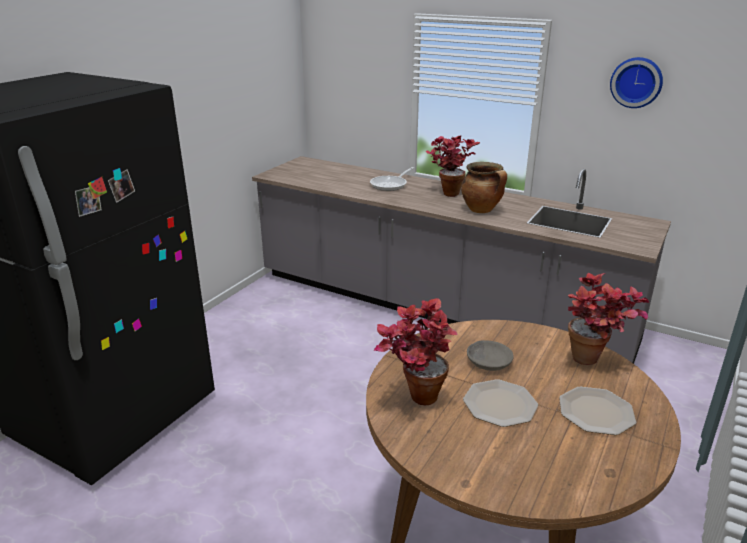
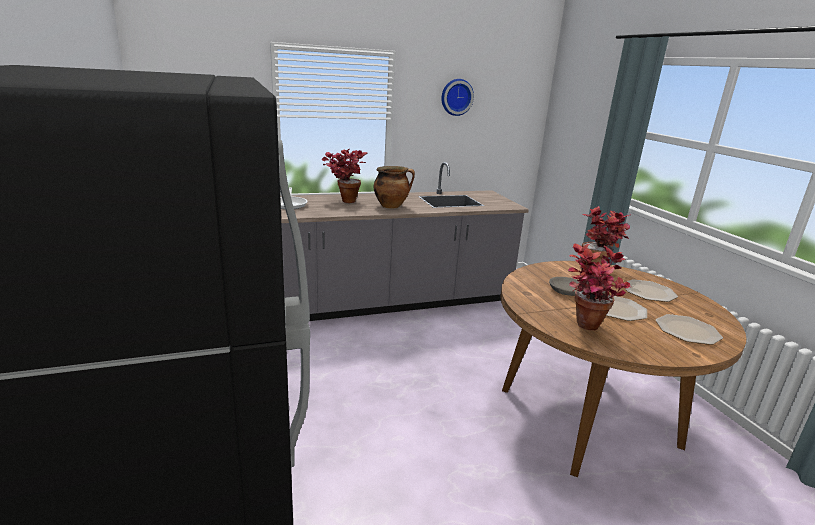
camera: 50 degrees left, 5 degrees down
(525, 465) = (688, 330): none -> plate

